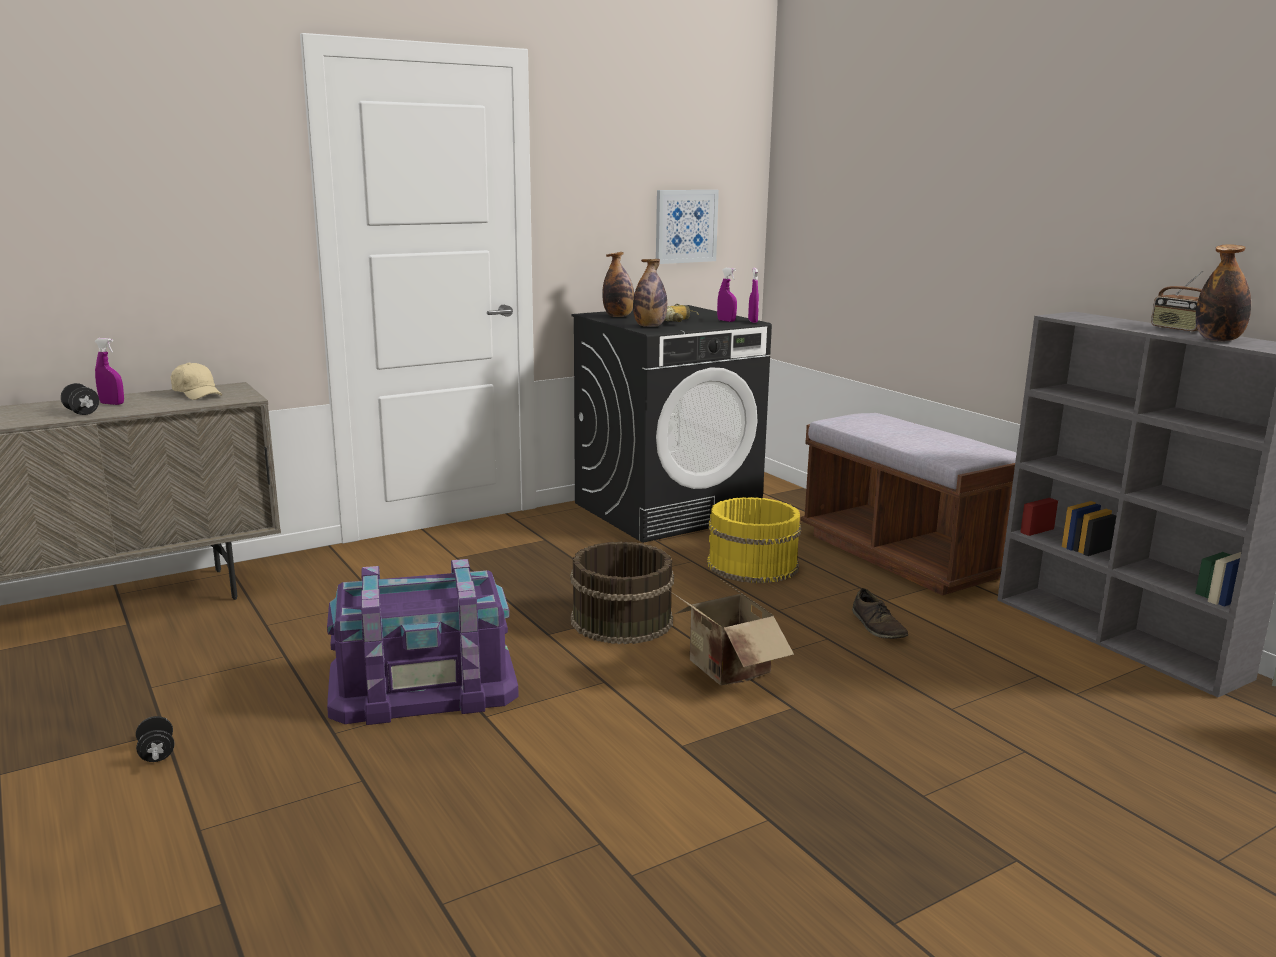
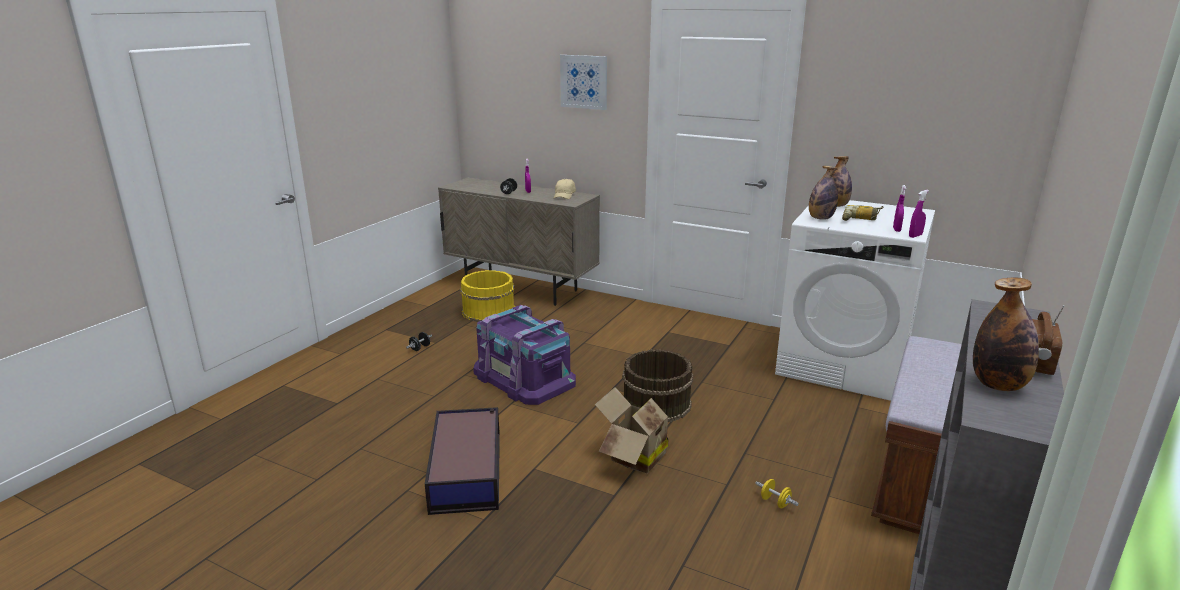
camera: 60 degrees right, 5 degrees up
(630, 802) = (467, 470): none -> storage box
(667, 510) = (843, 365): black washing machine -> white washing machine
(685, 226) = (943, 142): picture -> picture (584, 82)
(752, 565) = (801, 423): yellow bucket -> yellow bucket (488, 311)
(878, 626) = (775, 502): brown shoe -> yellow dumbbell

